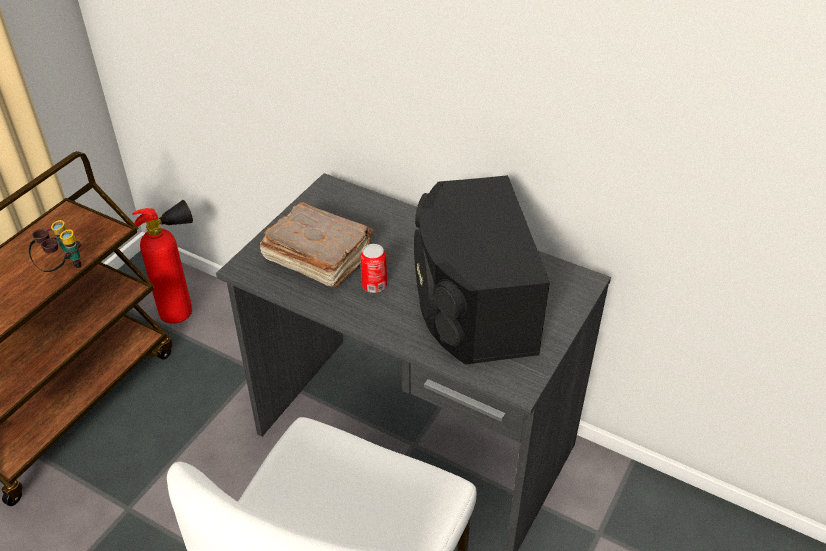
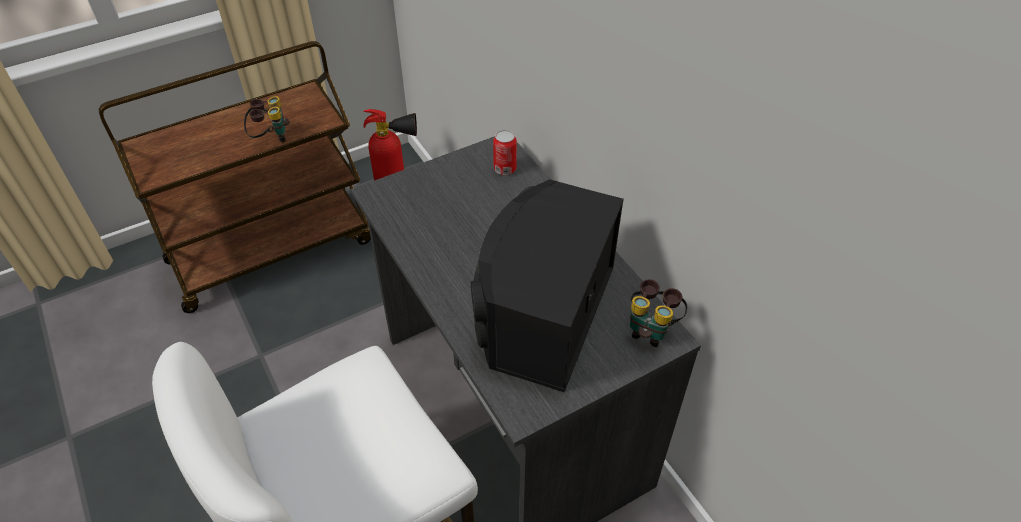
camera: 30 degrees right, 5 degrees up
(317, 258) = (440, 209): brown book -> none
(374, 285) = (468, 256): can -> can (505, 169)
(566, 280) = (651, 329): none -> binoculars

